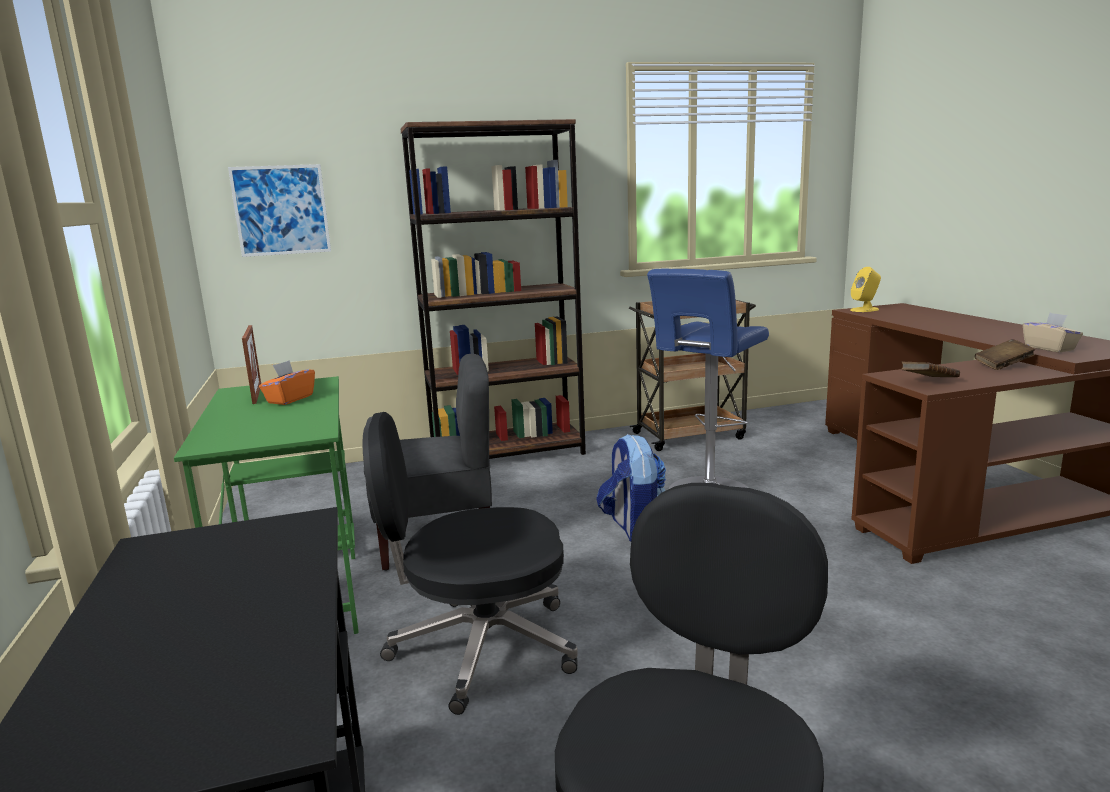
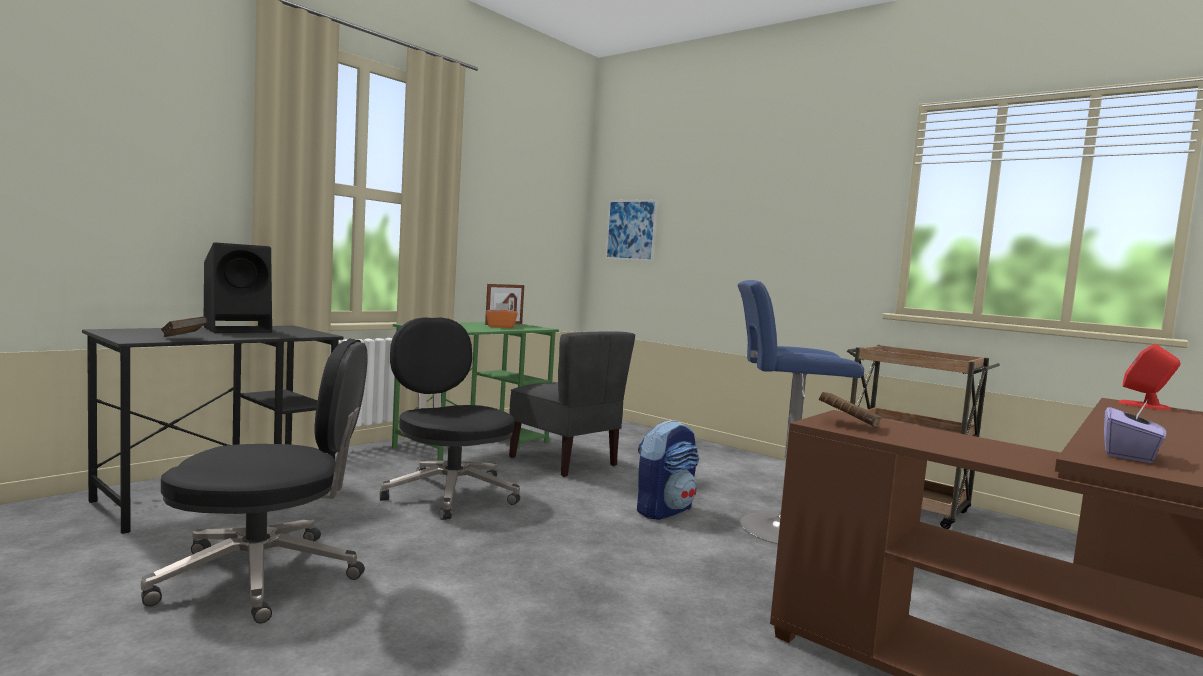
camera: 55 degrees right, 10 degrees down
(162, 596) = (239, 329): none -> black speaker
(508, 454) = (727, 455): brown bookcase -> none
(864, 310) = (1145, 406): yellow speaker -> red speaker
(1003, 365) = (1017, 452): brown book -> brown book (183, 339)
(1049, 348) = (1129, 455): beige tissue box -> purple tissue box

